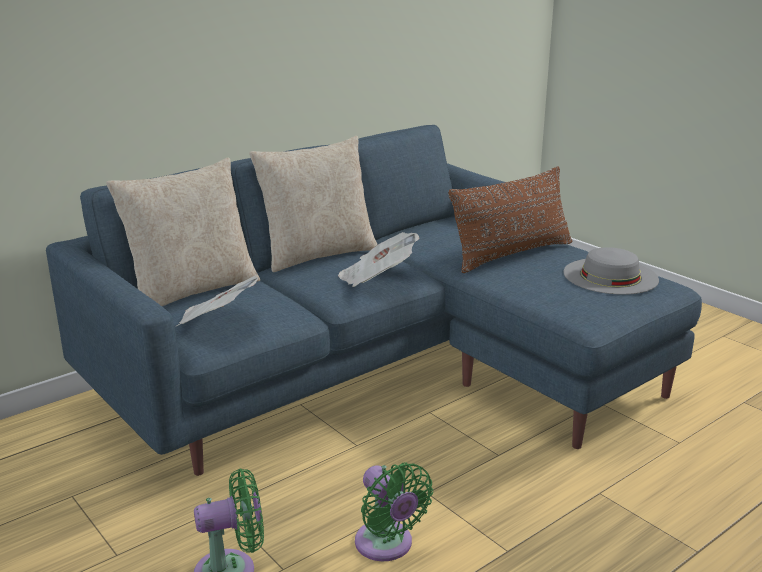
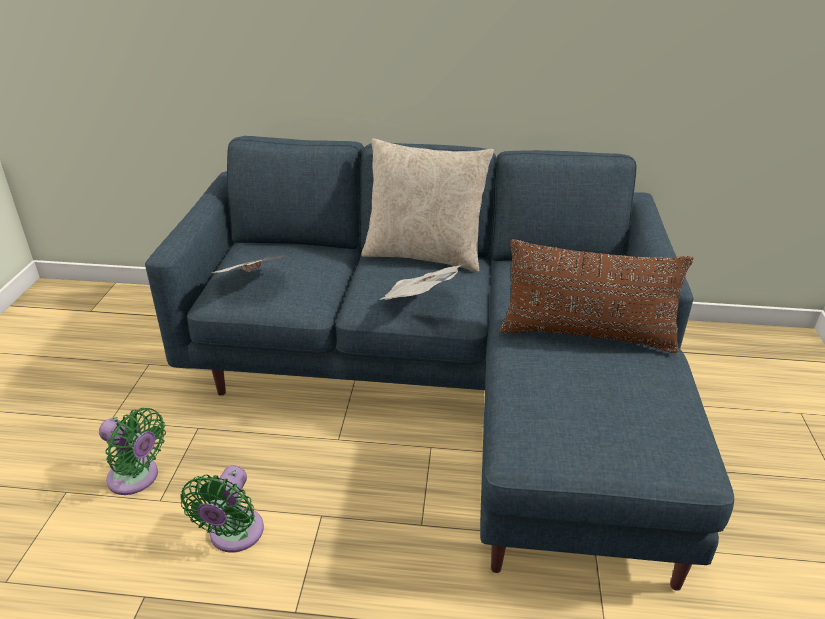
camera: 45 degrees right, 10 degrees up
(192, 290) = (289, 247): beige pillow -> none
(610, 276) = (641, 415): grey hat -> none

